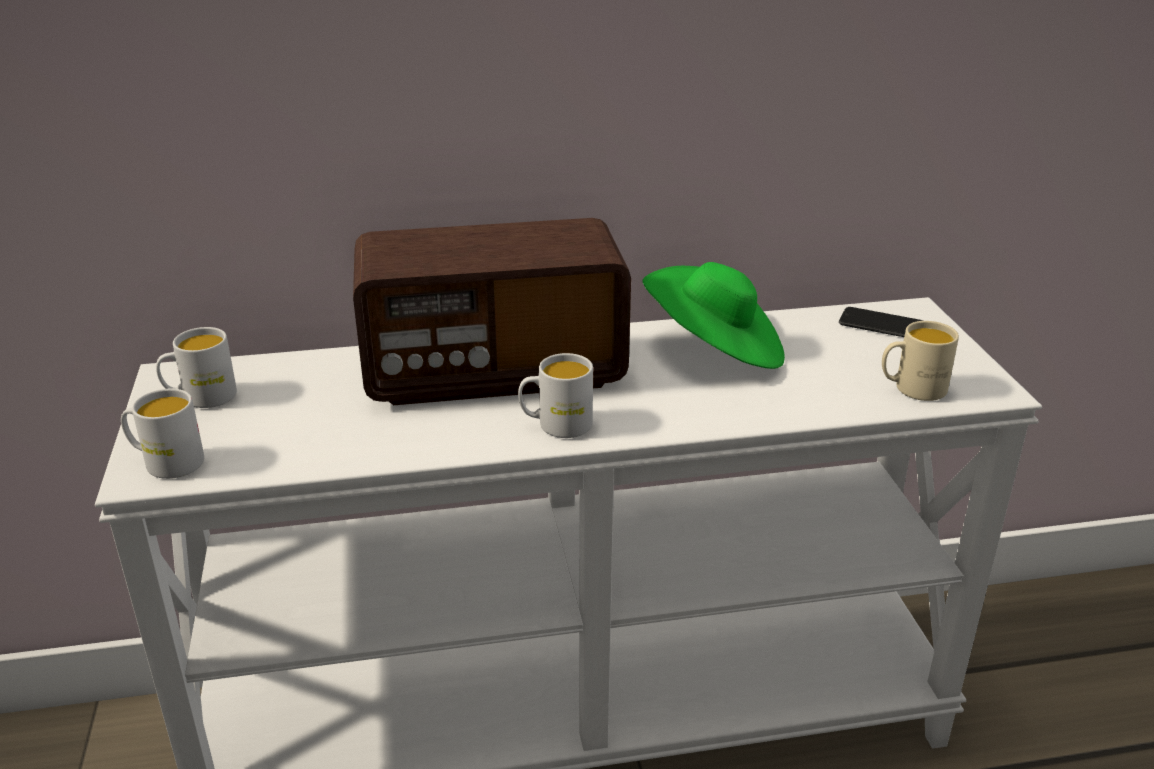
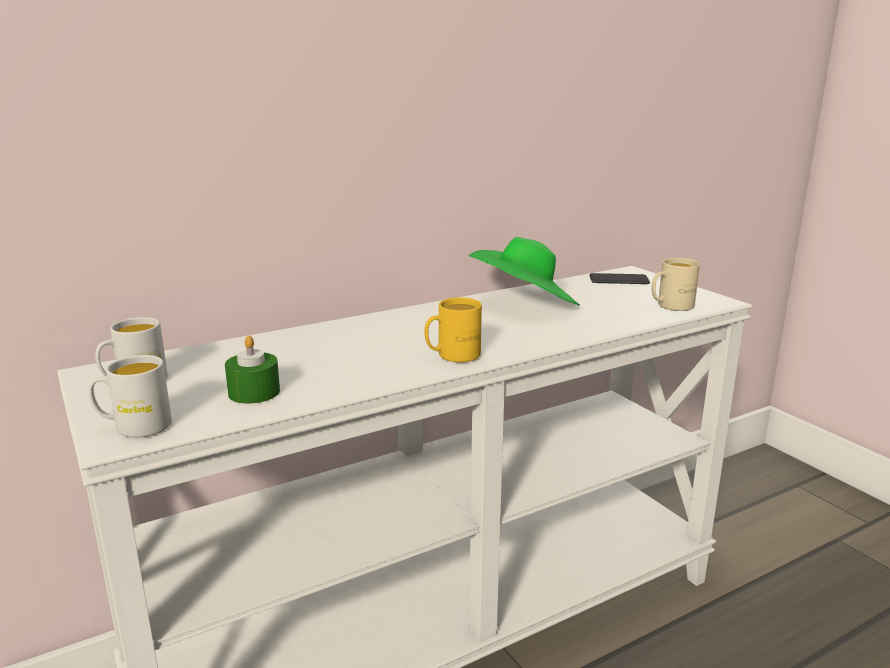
camera: 20 degrees left, 10 degrees down
(306, 438) = (254, 392): none -> green candle
(493, 372) = (376, 334): radio -> none
(556, 425) = (452, 356): white mug -> yellow mug

